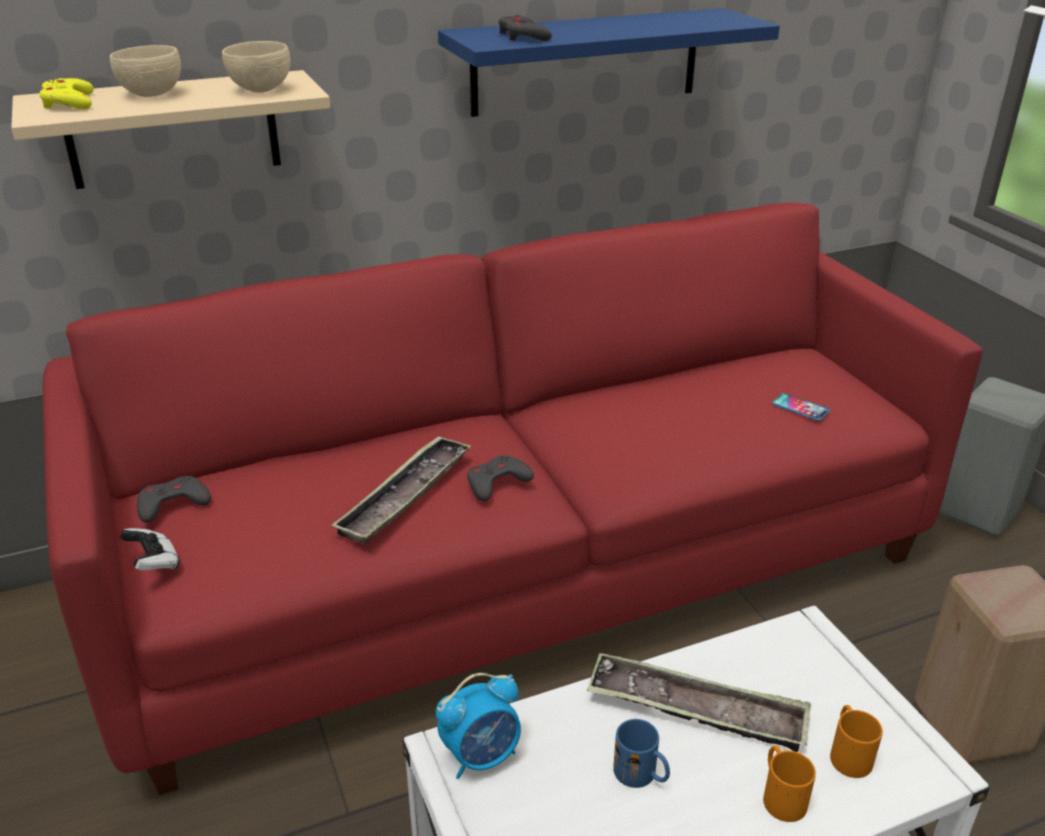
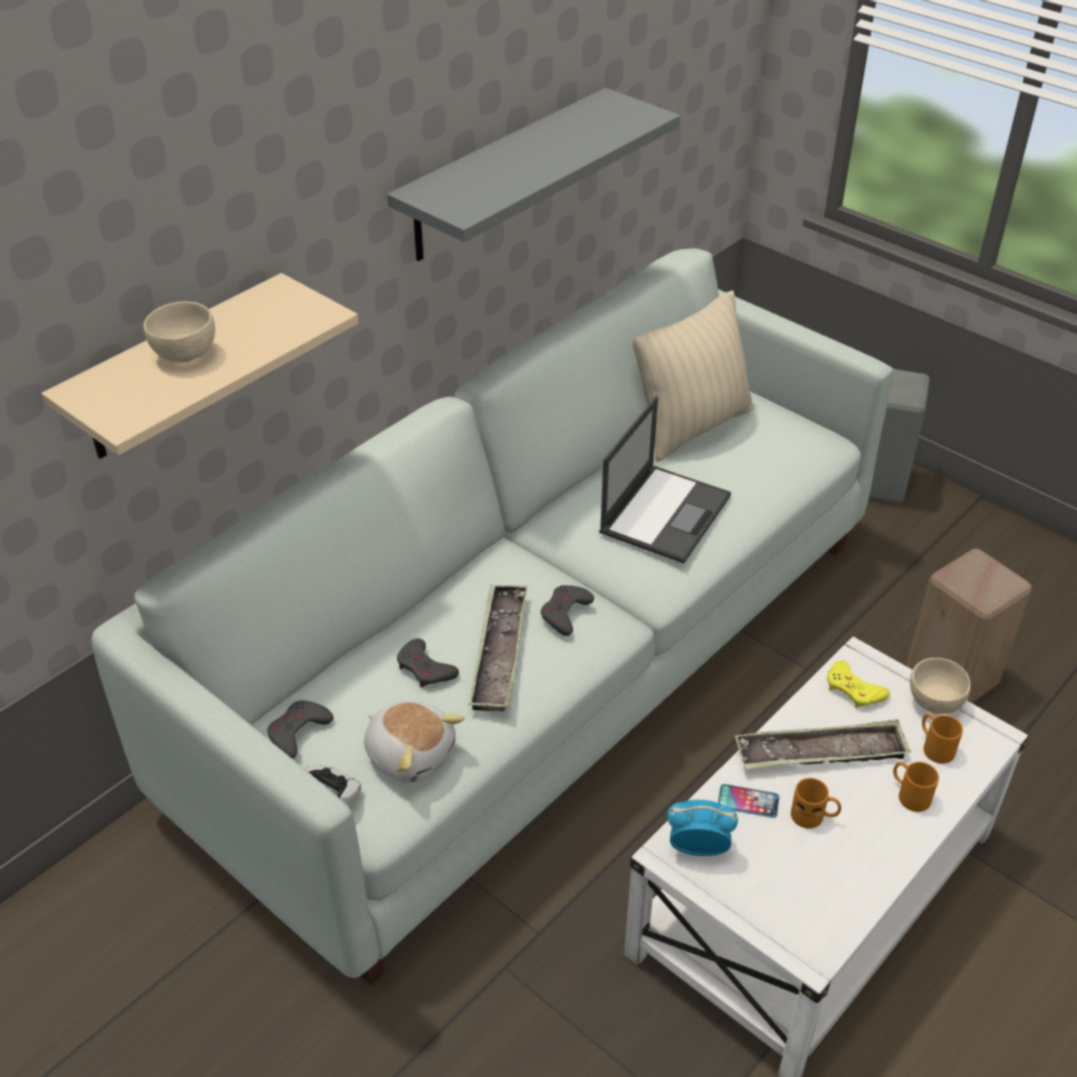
camera: 25 degrees left, 10 degrees up
(69, 102) = (120, 390): yellow game controller -> yellow game controller (854, 690)
(251, 553) = (410, 753): none -> plush toy
(261, 90) = (283, 319): beige bowl -> beige bowl (934, 702)
(481, 756) = (697, 847): alarm clock -> alarm clock turned 120 degrees counterclockwise
(521, 568) = (537, 665): red sofa -> white sofa
(523, 36) = (480, 189): grey game controller -> grey game controller (425, 669)
(586, 61) = (503, 176): blue shelf -> grey shelf
(642, 775) = (814, 816): blue mug -> orange mug
(664, 429) = (665, 513): none -> laptop
(746, 371) = (692, 427): none -> beige pillow
(800, 408) = (759, 455): phone -> phone (748, 801)

